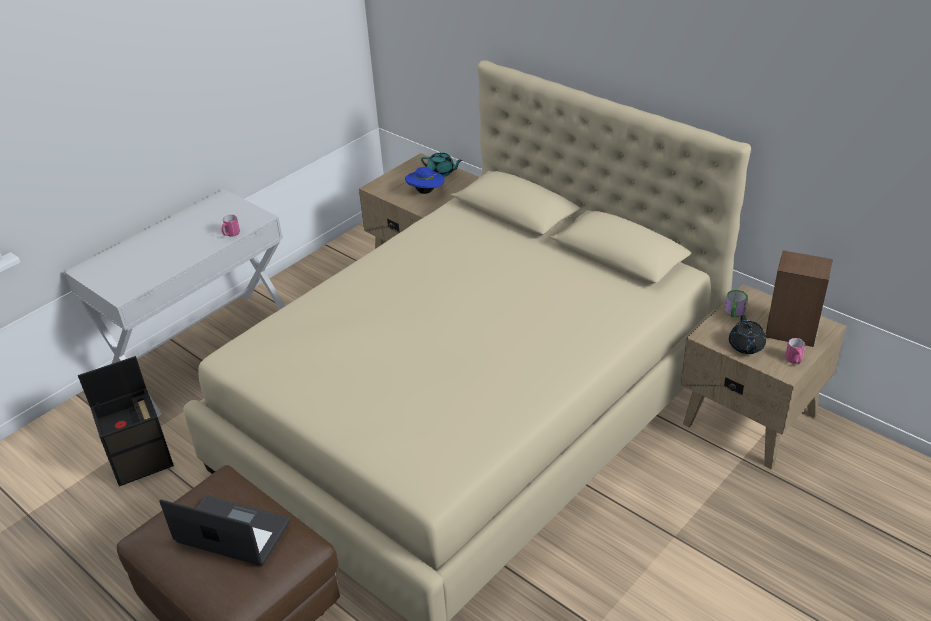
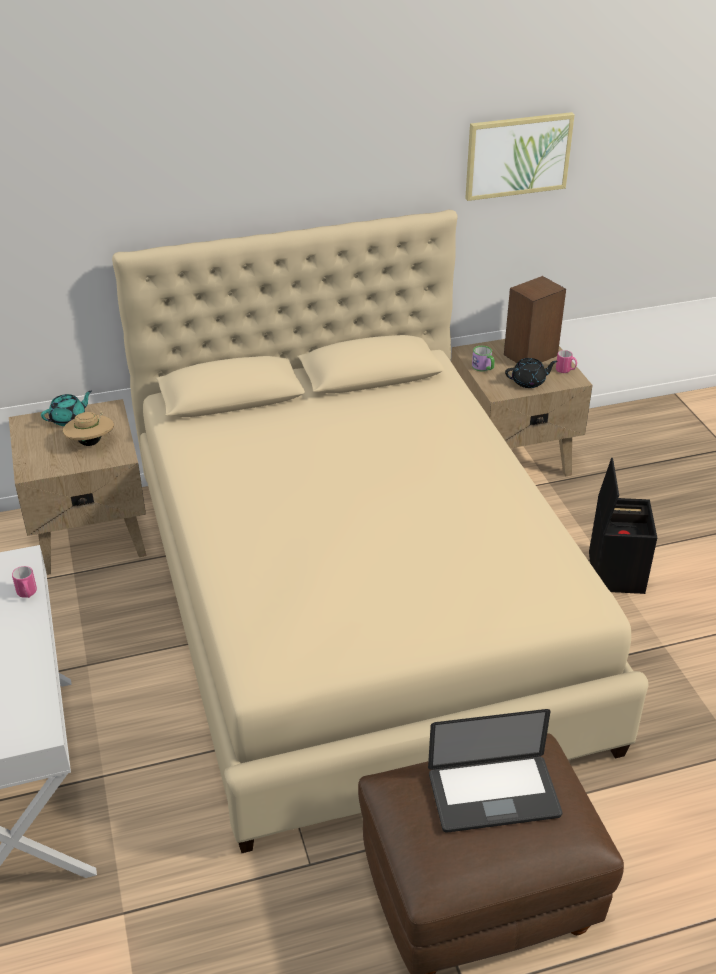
camera: 60 degrees left, 0 degrees up
(142, 459) = (162, 915): black storage box -> black storage box (615, 571)
(233, 532) = (493, 795): laptop -> laptop turned 150 degrees counterclockwise
(425, 192) = (91, 443): blue hat -> beige hat
(746, 346) = (529, 382): black teapot -> black teapot turned 45 degrees counterclockwise
(838, 121) = (518, 155): none -> picture

